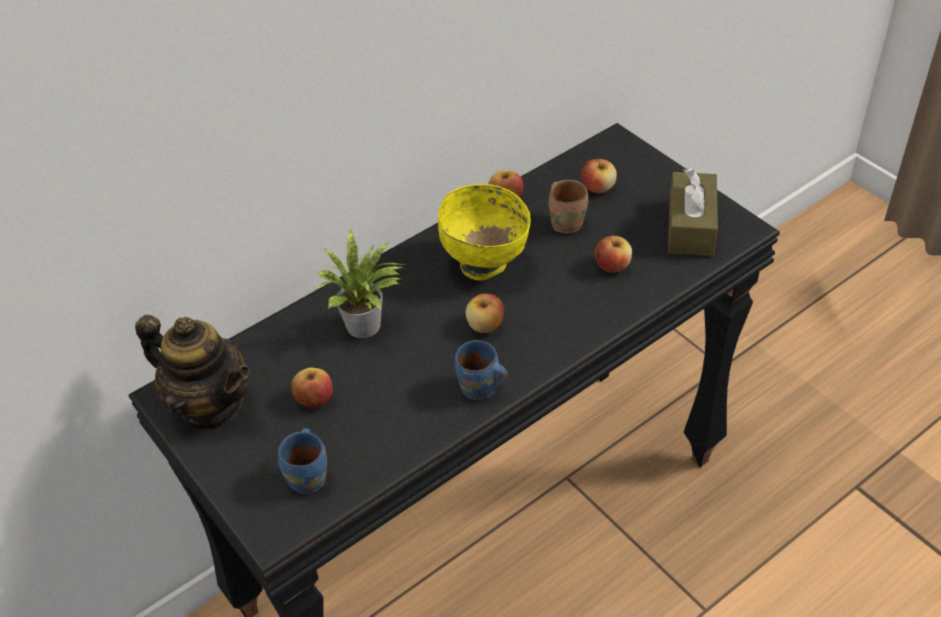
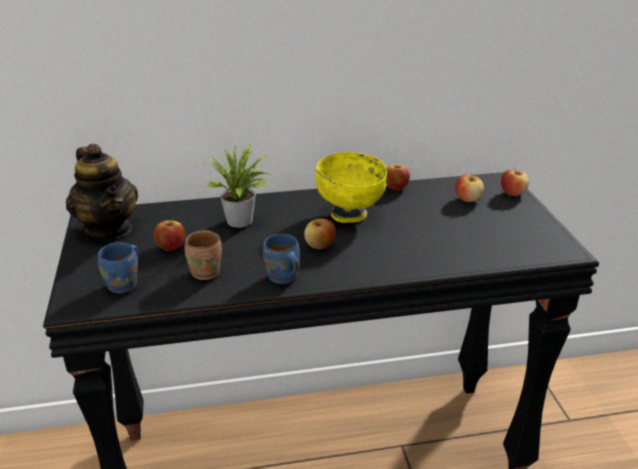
camera: 25 degrees right, 15 degrees down
(567, 222) = (429, 210): brown mug -> brown mug (207, 271)
(612, 266) = (442, 242): apple -> apple (512, 193)
(690, 226) = (523, 238): brown tissue box -> none

